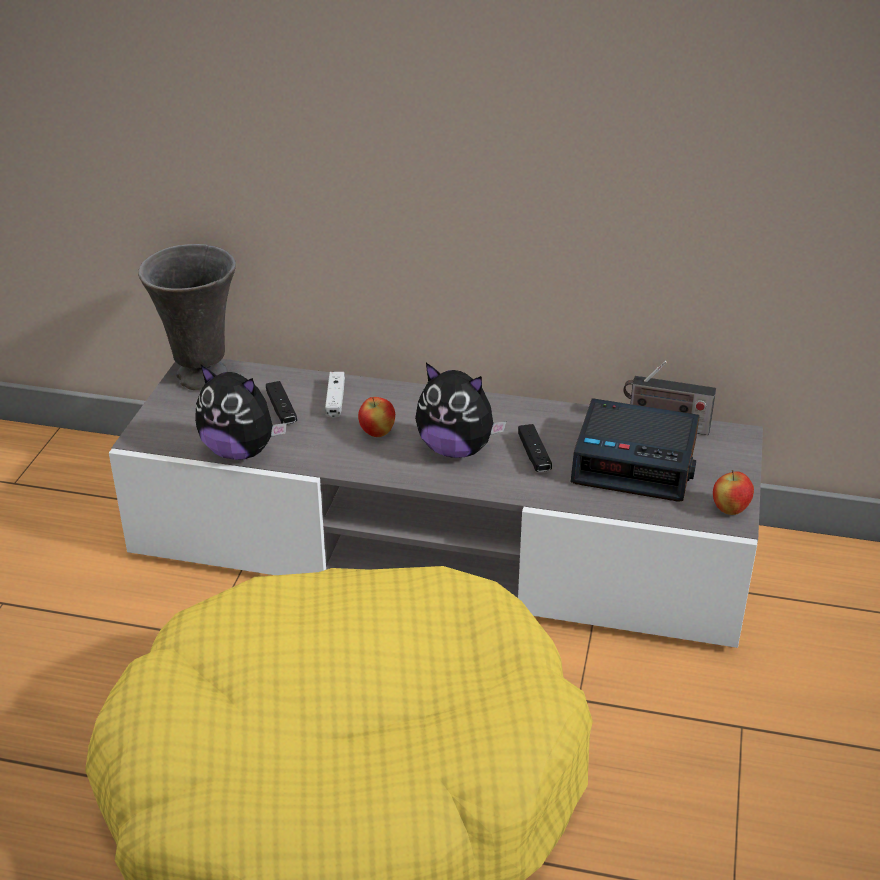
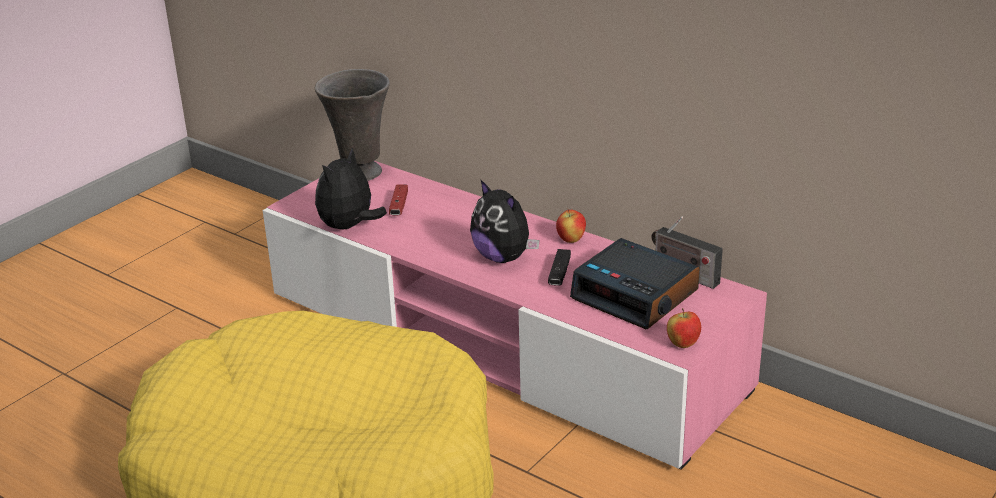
camera: 25 degrees right, 5 degrees down
(240, 451) = (349, 227): plush toy -> plush toy turned 75 degrees clockwise
(281, 410) = (399, 206): black game controller -> red game controller
(335, 400) = (442, 207): white game controller -> none
(377, 433) = (454, 235): apple -> apple (571, 240)
(440, 545) = (501, 341): grey tv stand -> pink tv stand

